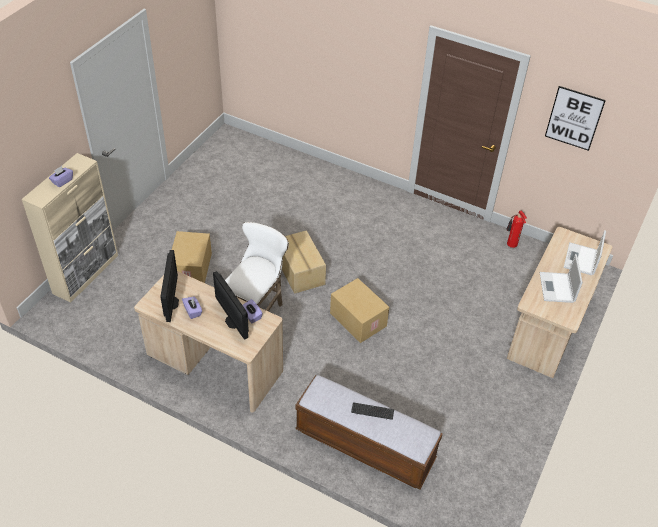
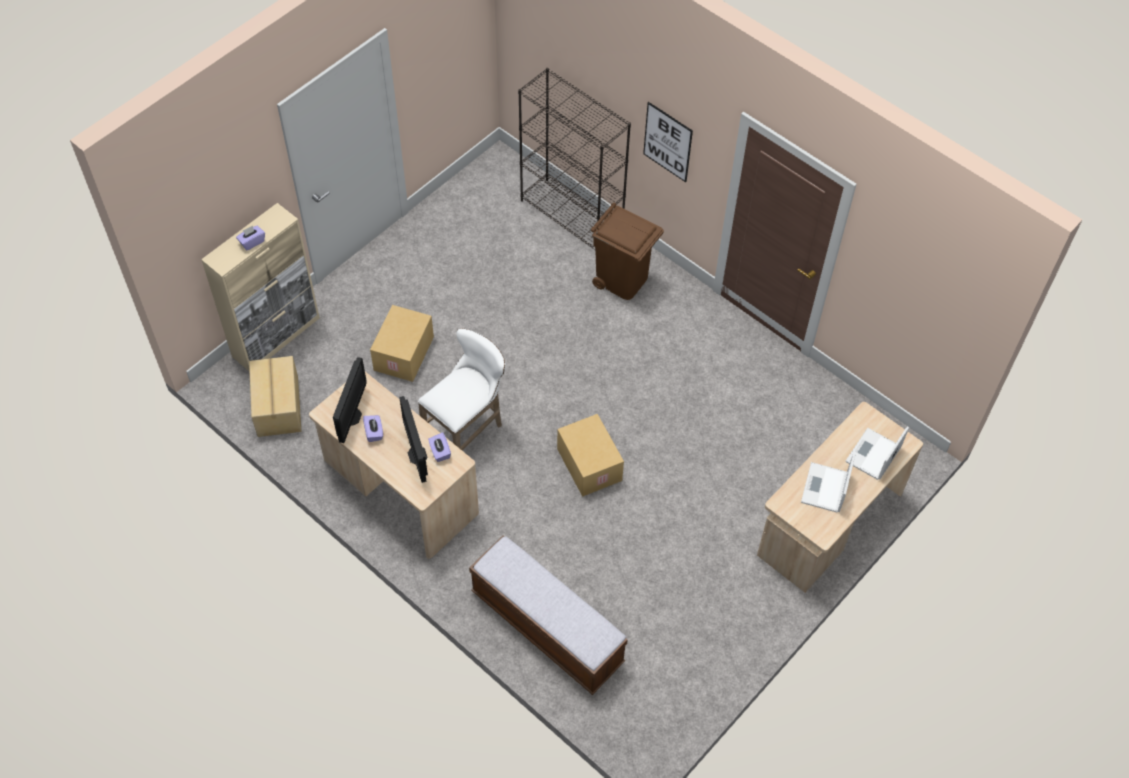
camera: 15 degrees right, 10 degrees up
(291, 161) = (572, 216): none -> black bookcase
(299, 271) = (536, 383): cardboard box -> cardboard box (277, 406)
(341, 194) = (622, 279): none -> brown trash can
(372, 411) = (553, 595): keyboard -> none
(511, 244) = (825, 396): fire extinguisher -> none
(574, 118) = (905, 271): picture -> picture (667, 142)

